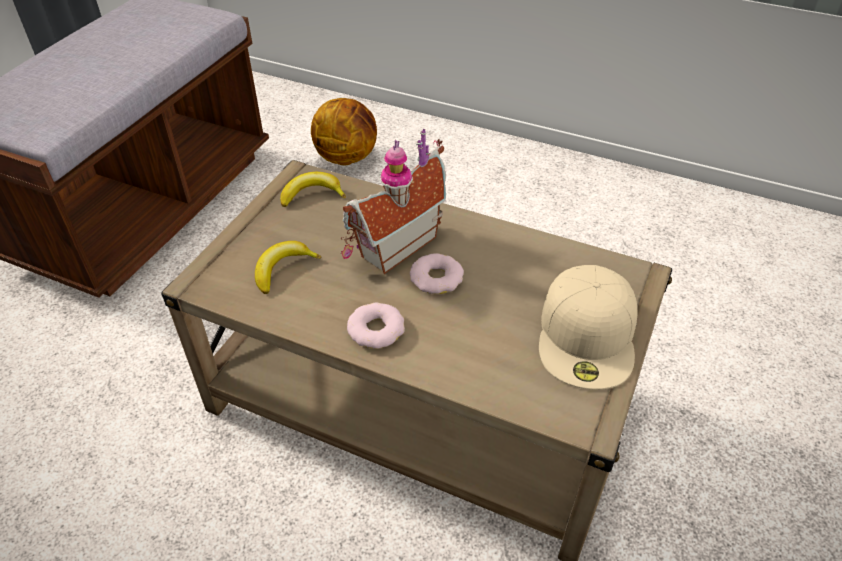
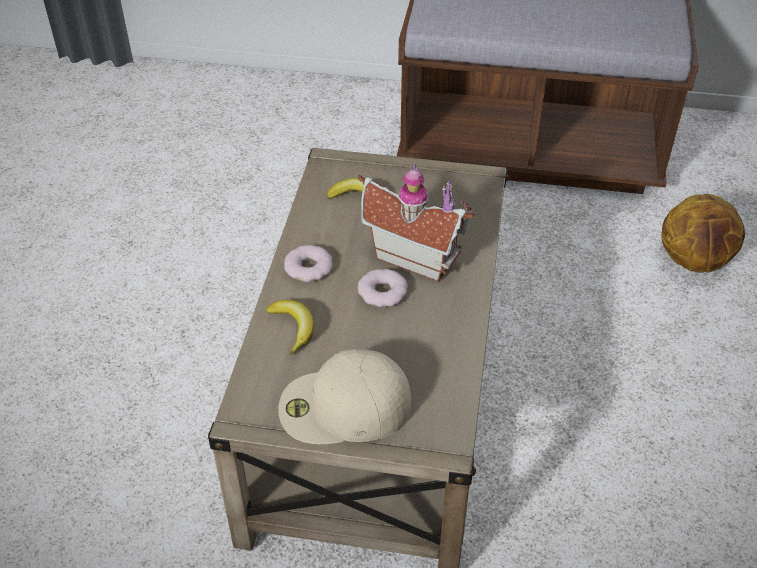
camera: 75 degrees right, 0 degrees up
(312, 195) = (460, 191): banana -> banana (293, 328)

